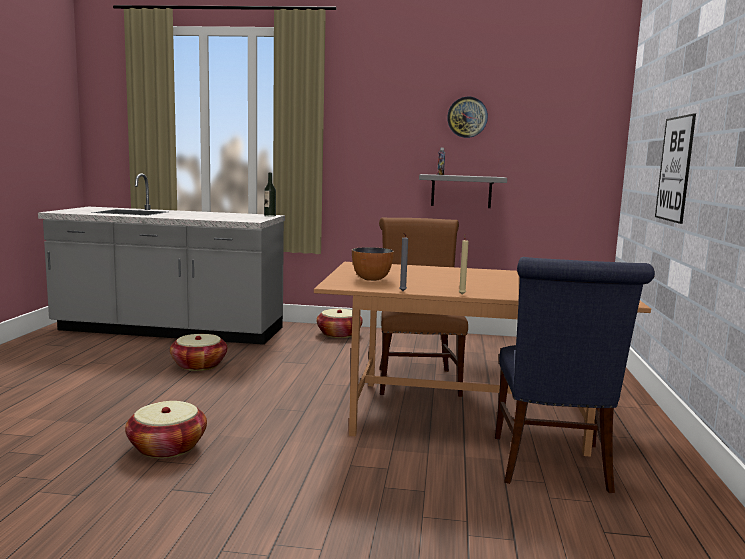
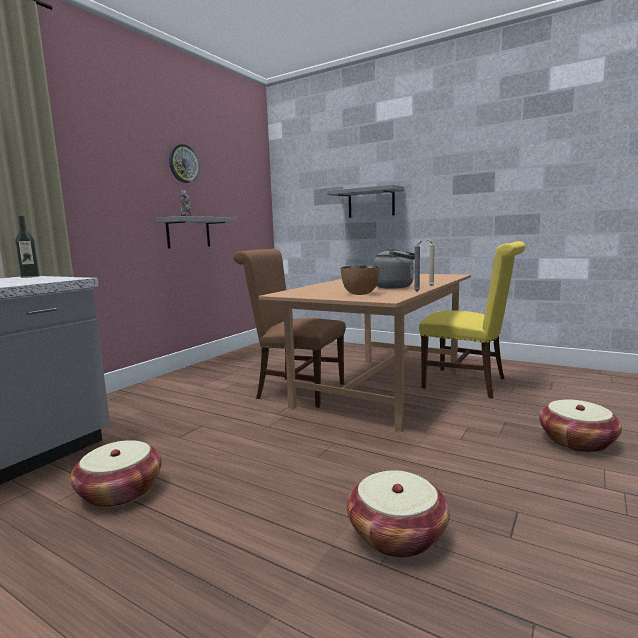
camera: 65 degrees left, 0 degrees up
(339, 334) = (132, 400): basket -> basket (577, 442)
(439, 285) = (396, 287): none -> grey kettle
(552, 467) = (470, 383): blue chair -> yellow chair
(675, 169) = (371, 203): picture -> grey shelf

